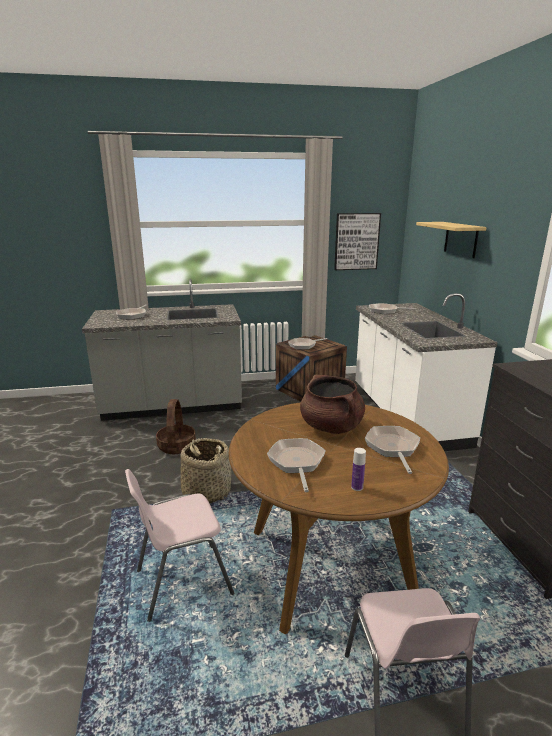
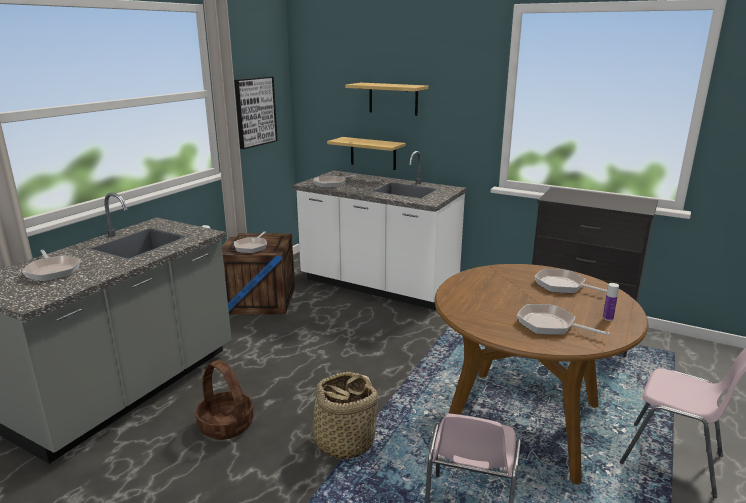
camera: 50 degrees left, 0 degrees up
(331, 427) = (504, 291): brown cooking pot -> none
(441, 292) = (373, 153): none -> shelf

